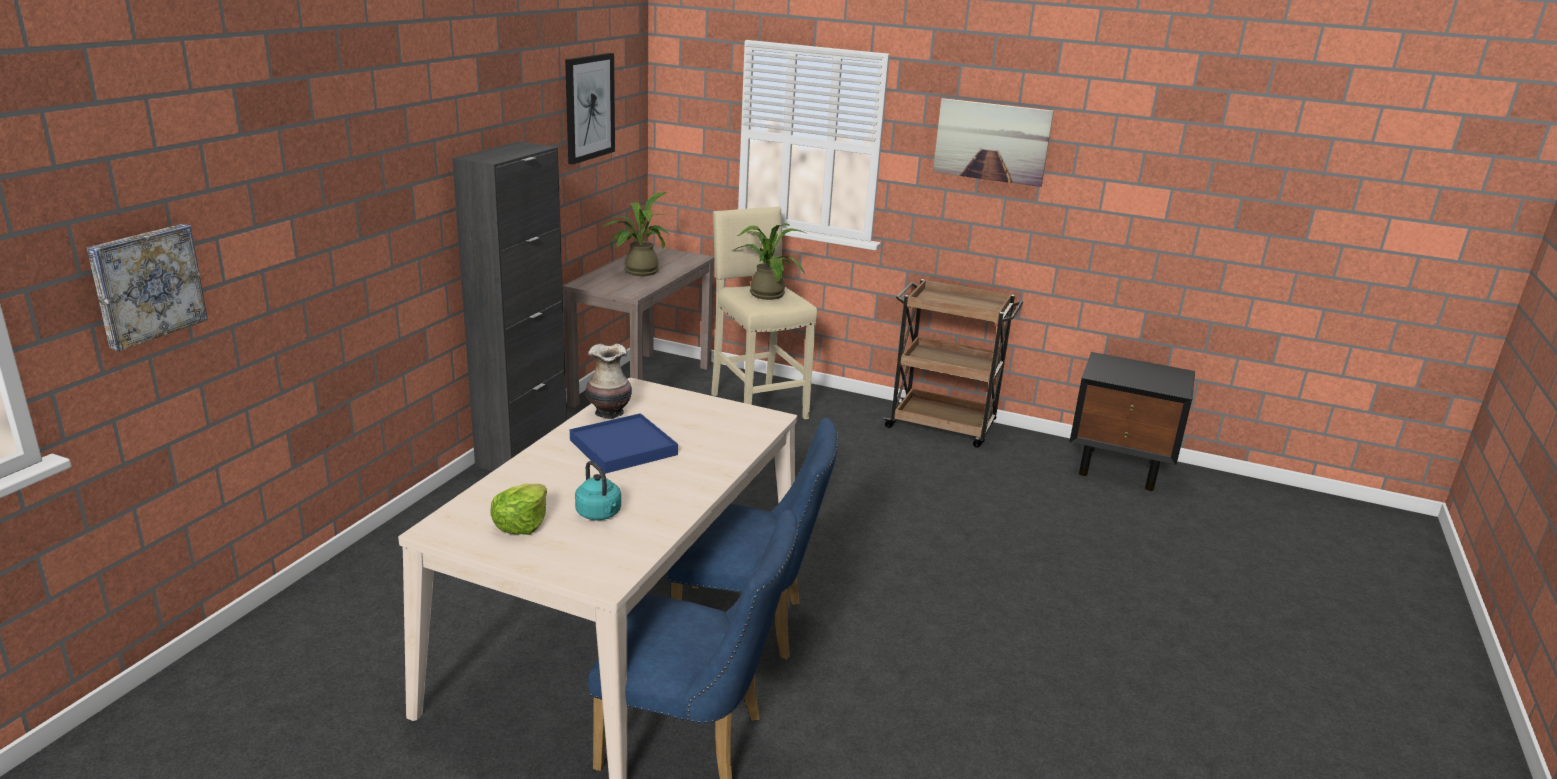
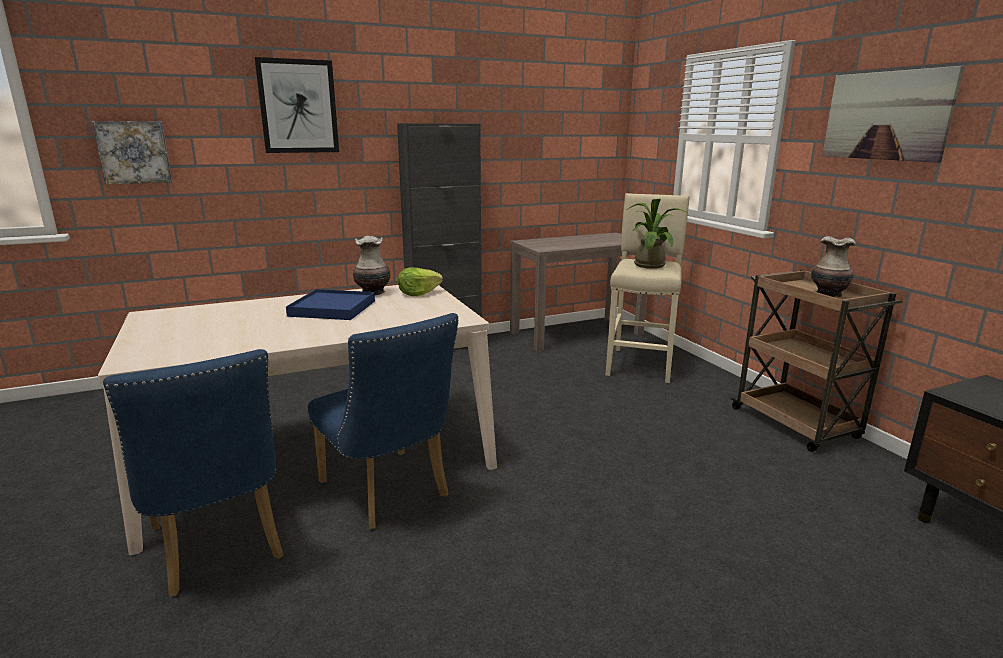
camera: 45 degrees right, 5 degrees down
(521, 524) = (183, 324): lettuce -> lettuce (418, 293)
(589, 107) = (553, 112): picture -> picture (298, 106)
(599, 514) = (226, 332): turquoise kettle -> none
(637, 272) = (574, 241): potted plant -> none
(967, 304) = (829, 294): none -> vase

